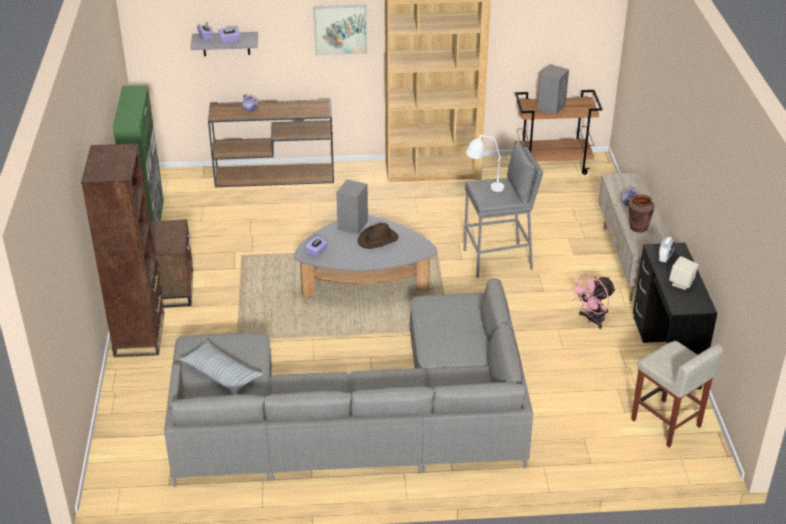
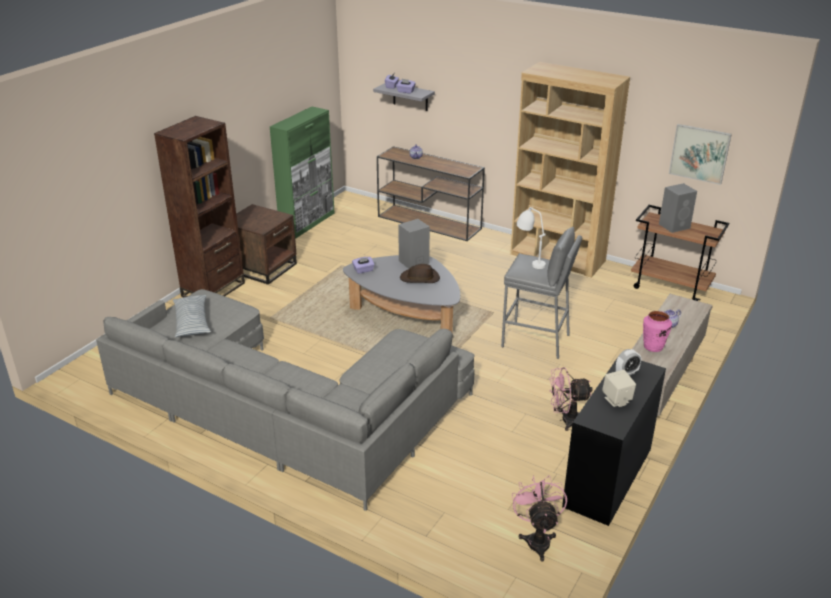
camera: 35 degrees right, 5 degrees down
(340, 29) = (499, 104): picture -> picture (699, 153)
(638, 227) = (653, 347): brown vase -> pink vase
(666, 423) = (537, 539): beige stool -> pink fan

